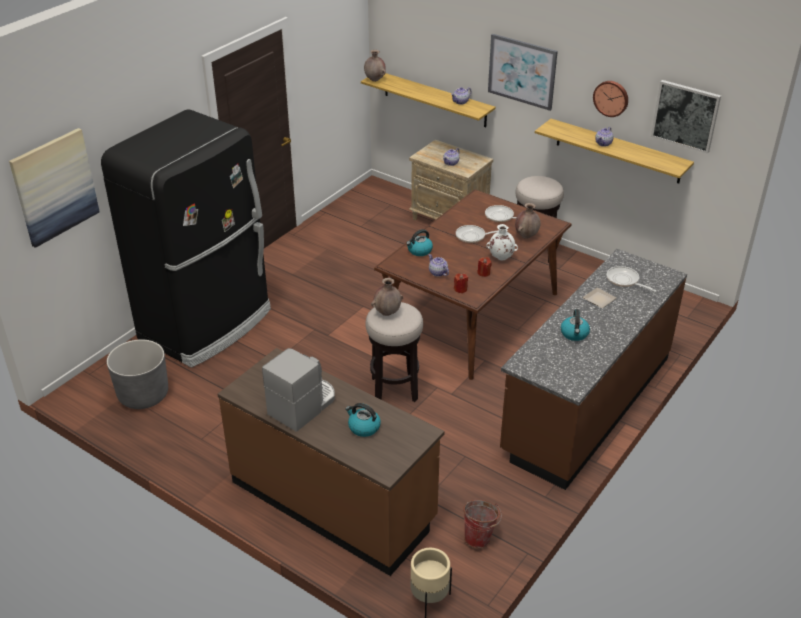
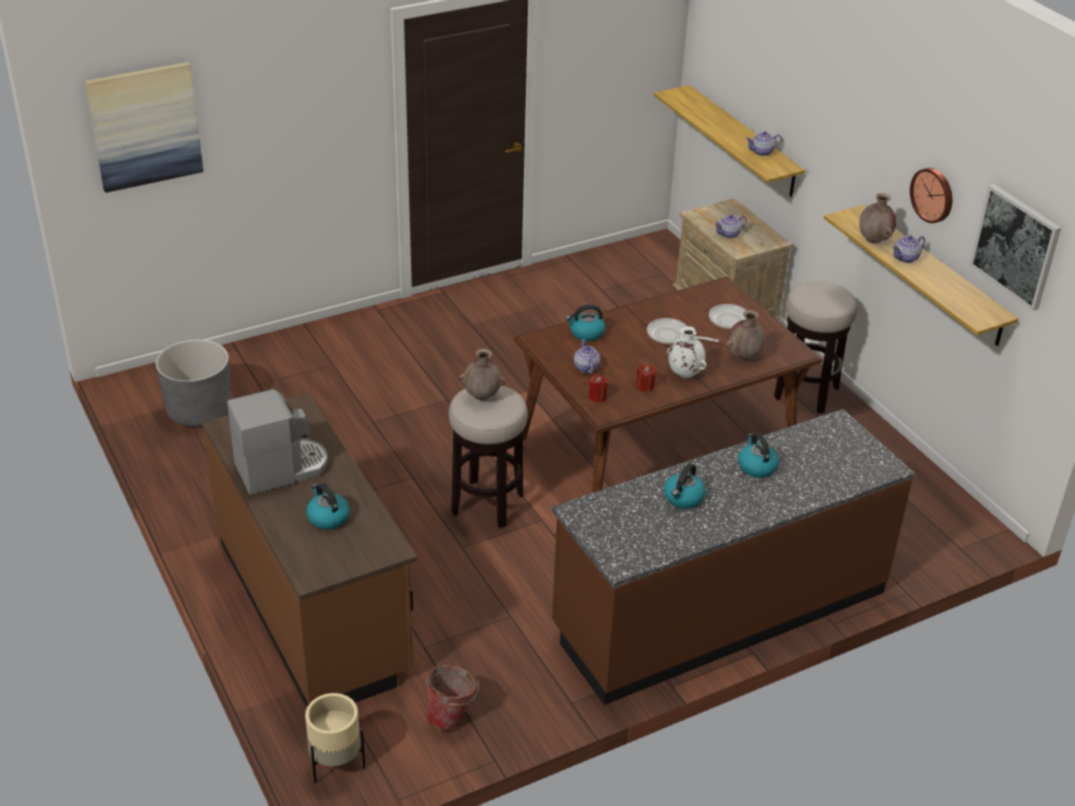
camera: 25 degrees right, 0 degrees up
(207, 324) = (328, 353): black fridge -> none
(375, 80) = (673, 96): brown vase -> brown vase (874, 241)
(522, 71) = (839, 128): picture -> none
(599, 300) = (756, 467): plate -> kettle
(624, 281) = (815, 454): frying pan -> none

